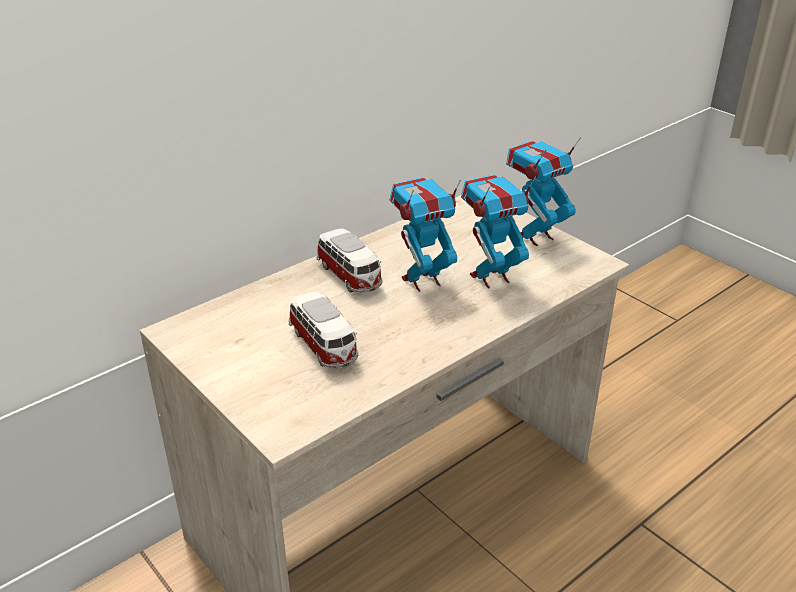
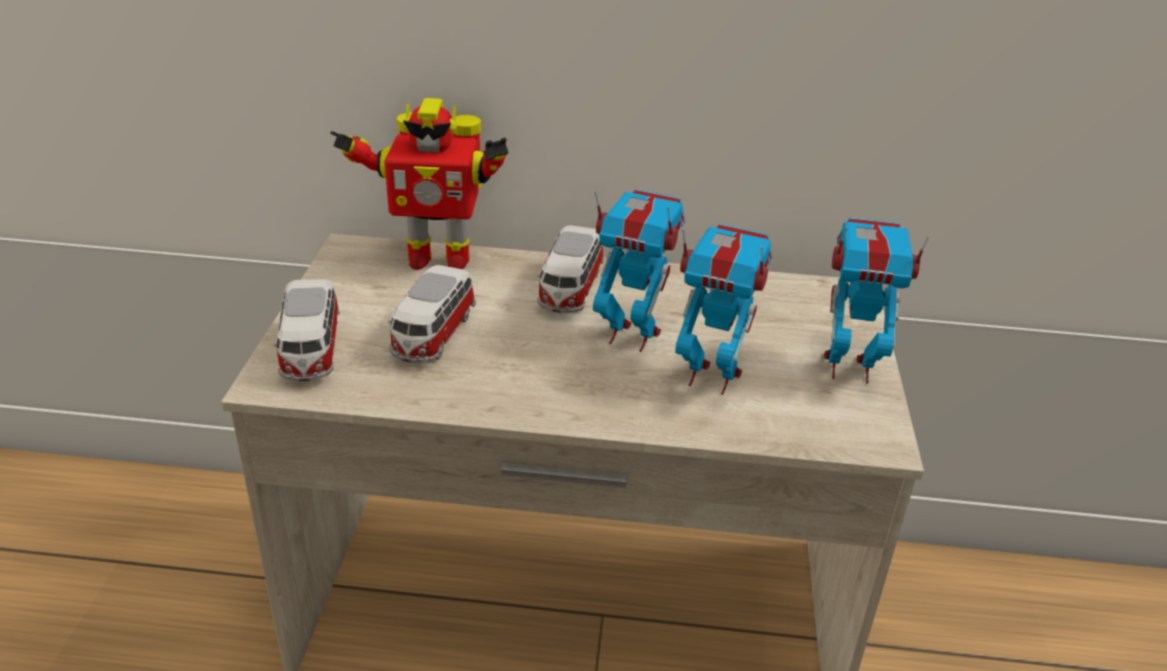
camera: 45 degrees right, 0 degrees up
(241, 303) = (437, 258): none -> toy robot
(272, 401) = (311, 352): none -> toy car

